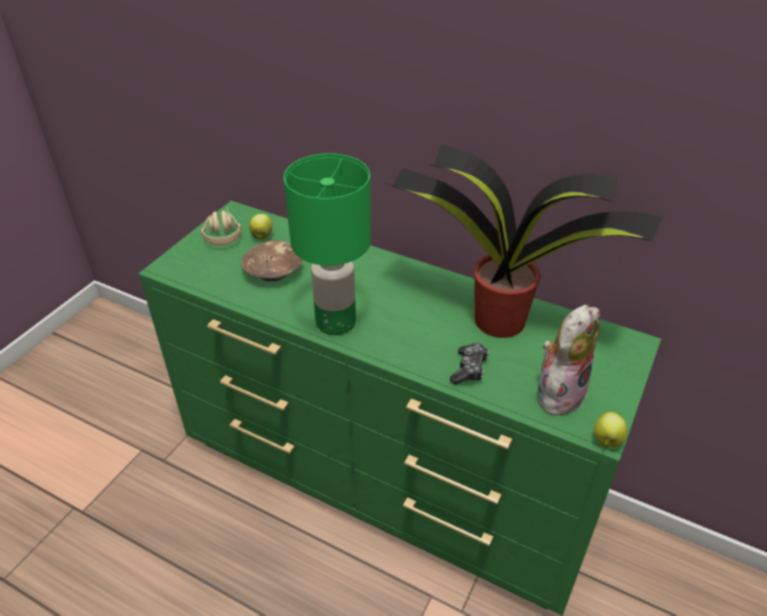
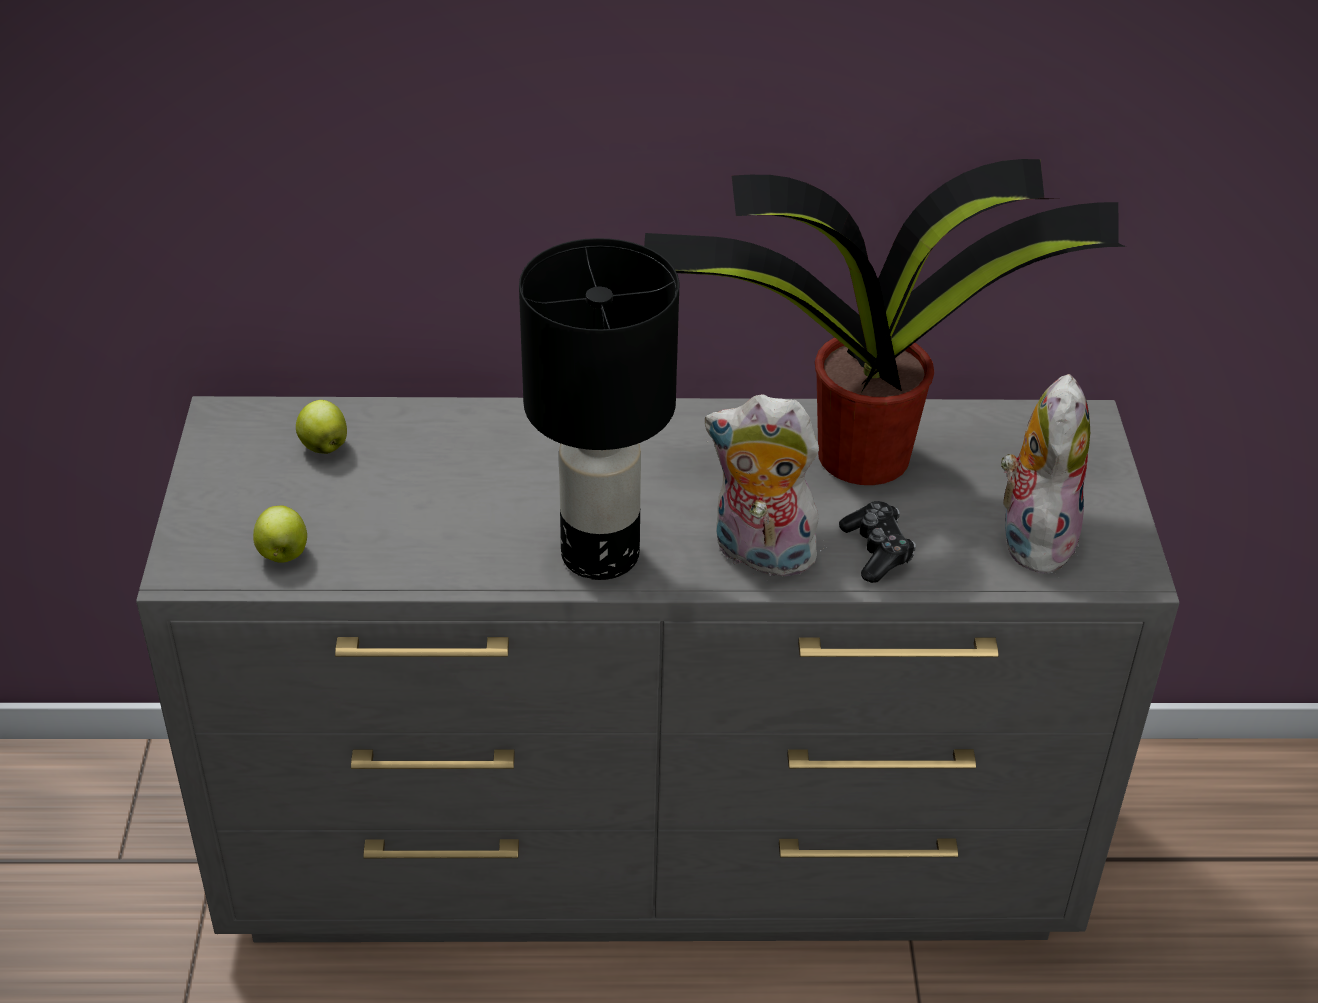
camera: 30 degrees left, 0 degrees up
(222, 233) = (237, 466): beige headphones -> none
(274, 271) = (407, 504): brown bowl -> none
(335, 321) = (598, 554): green table lamp -> black table lamp
(386, 480) = (654, 853): green dresser -> grey dresser
(408, 349) = (759, 555): none -> plush toy
(607, 440) = (1145, 581): apple -> apple (283, 554)

